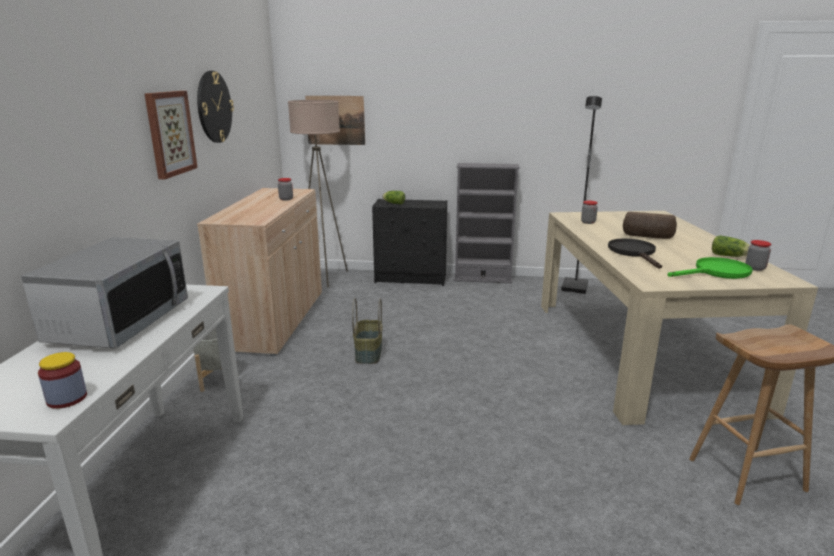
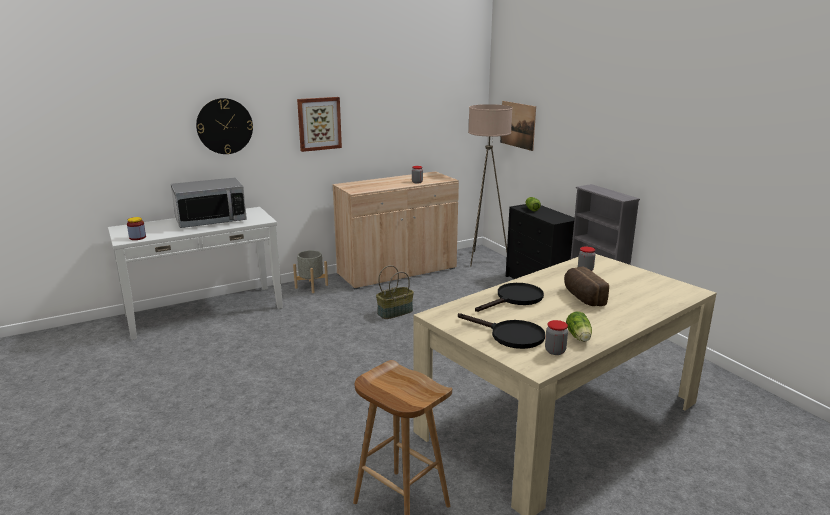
camera: 55 degrees right, 0 degrees up
(214, 107) = (379, 107): wall clock -> wall clock (224, 126)
(575, 287) = (659, 354): black floor lamp -> none
(716, 272) = (510, 335): green frying pan -> black frying pan

